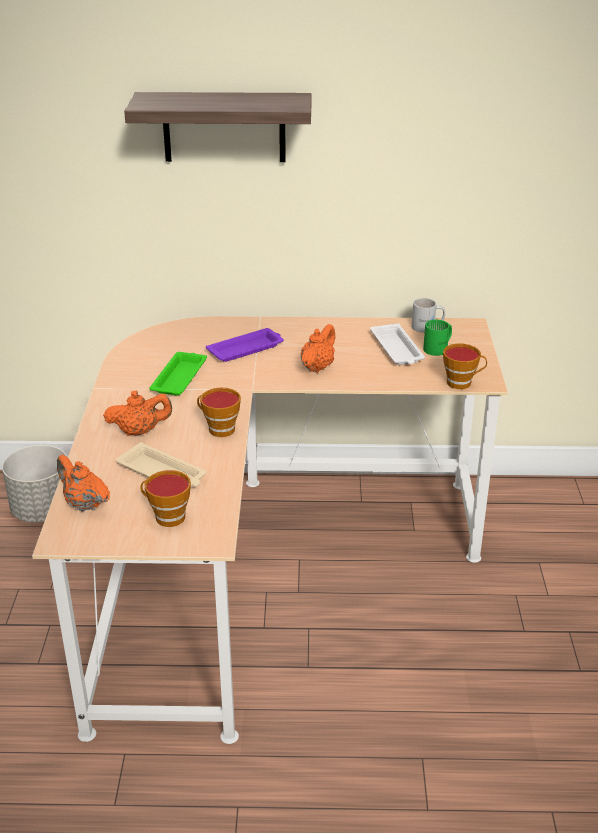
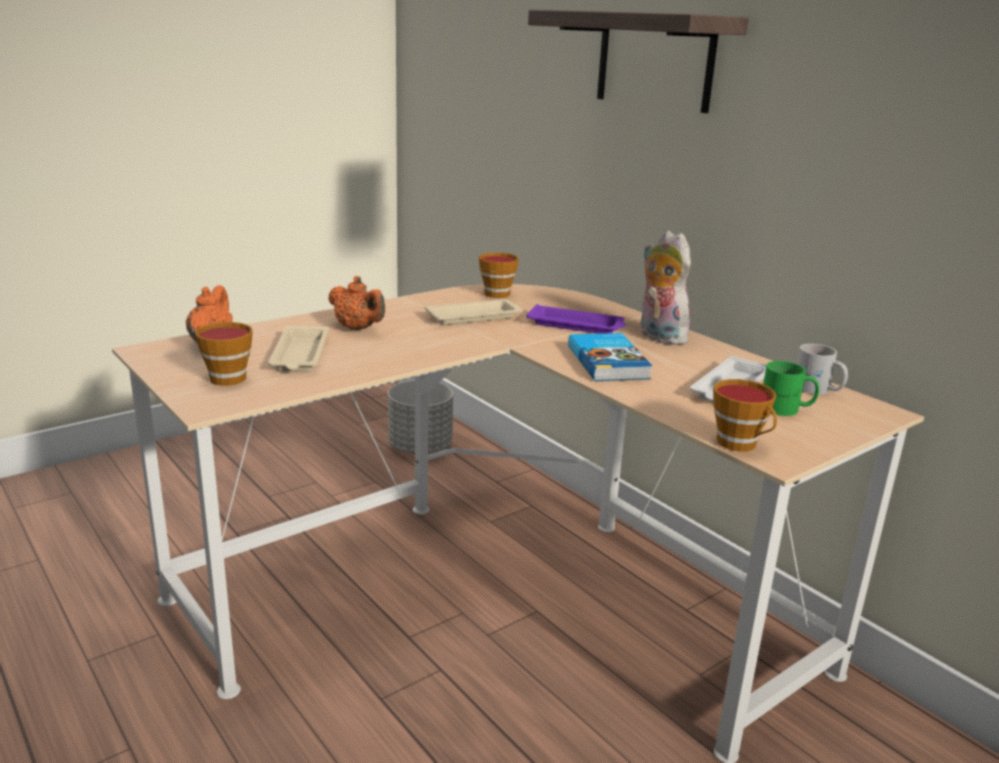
camera: 50 degrees right, 10 degrees down
(180, 377) = (475, 317): green tray -> beige tray
(218, 429) = (412, 354): cup -> cup (496, 293)
(300, 332) = (658, 336): none -> plush toy
(317, 367) = (609, 362): orange teapot -> book

